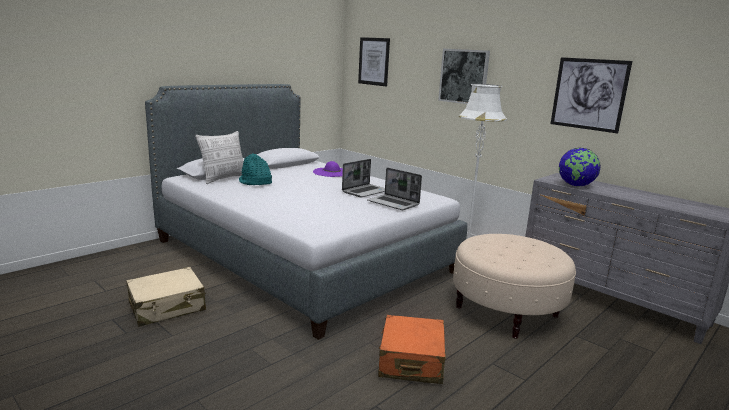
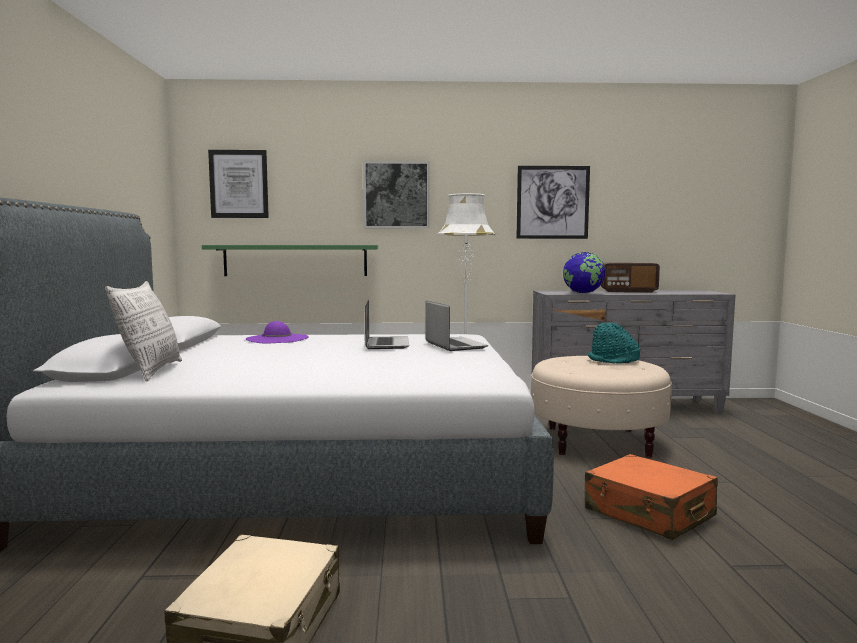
camera: 45 degrees left, 10 degrees down
(255, 182) = (220, 364): turquoise hat -> turquoise hat (613, 361)
(394, 203) = (454, 345): laptop -> laptop turned 105 degrees counterclockwise
(398, 118) = (295, 260): none -> green shelf
(638, 193) = (628, 291): none -> radio

